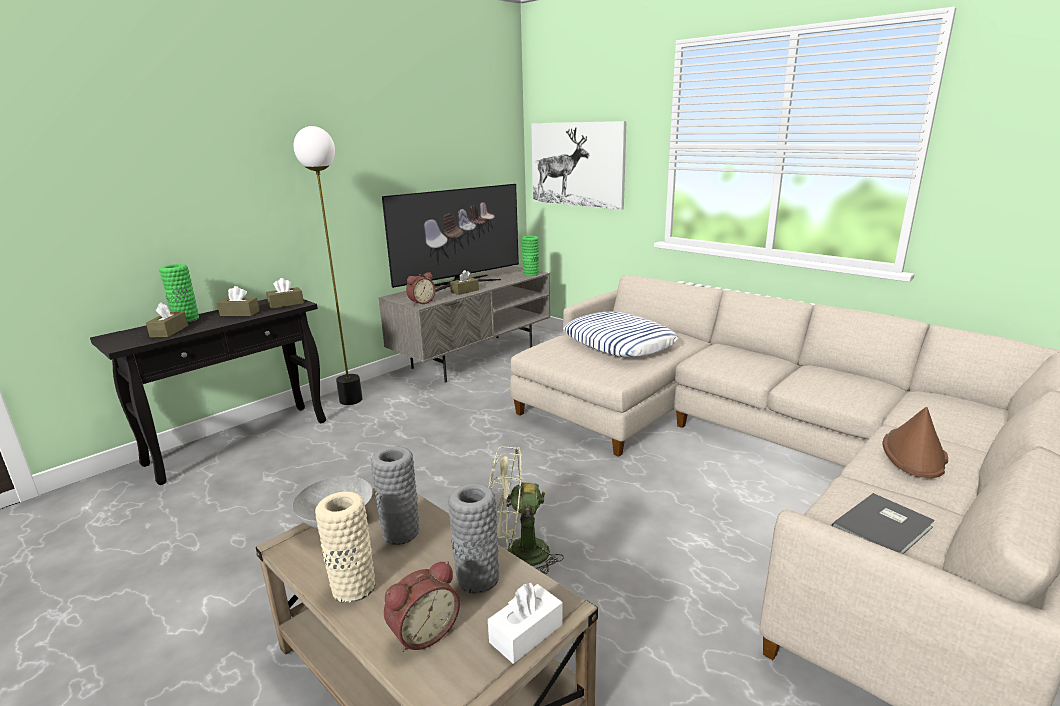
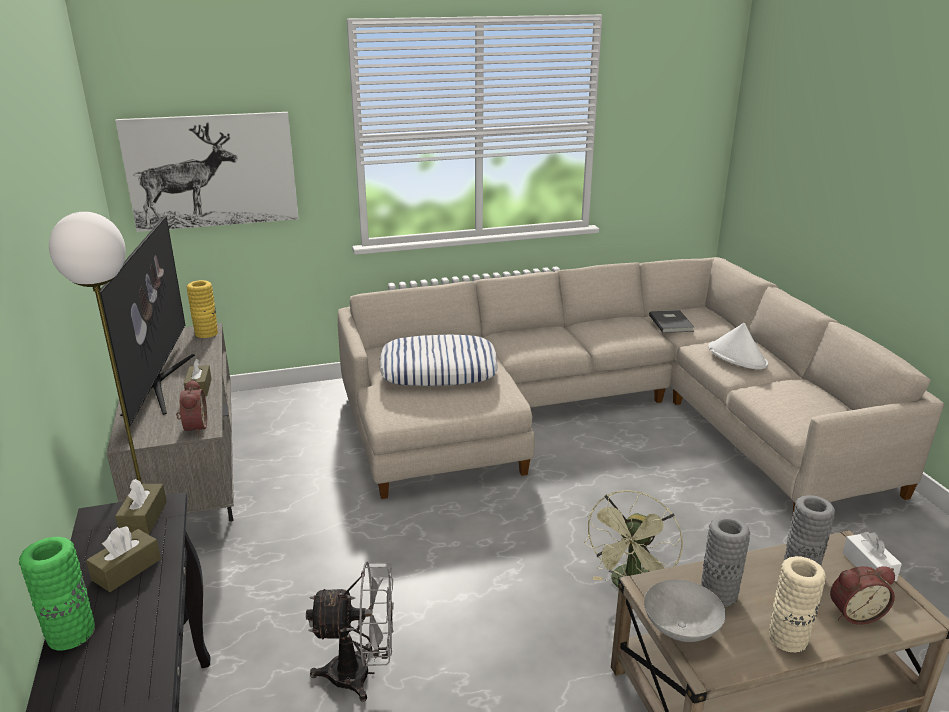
camera: 60 degrees left, 5 degrees up
(169, 331) = (124, 657): brown tissue box -> none
(339, 468) = (361, 674): none -> grey fan
(423, 632) = (854, 613): alarm clock -> alarm clock turned 90 degrees clockwise
(531, 274) = (206, 333): green vase -> yellow vase
(885, 529) = (808, 404): grey book -> grey book (671, 323)
(914, 454) = (737, 356): brown hat -> white hat

